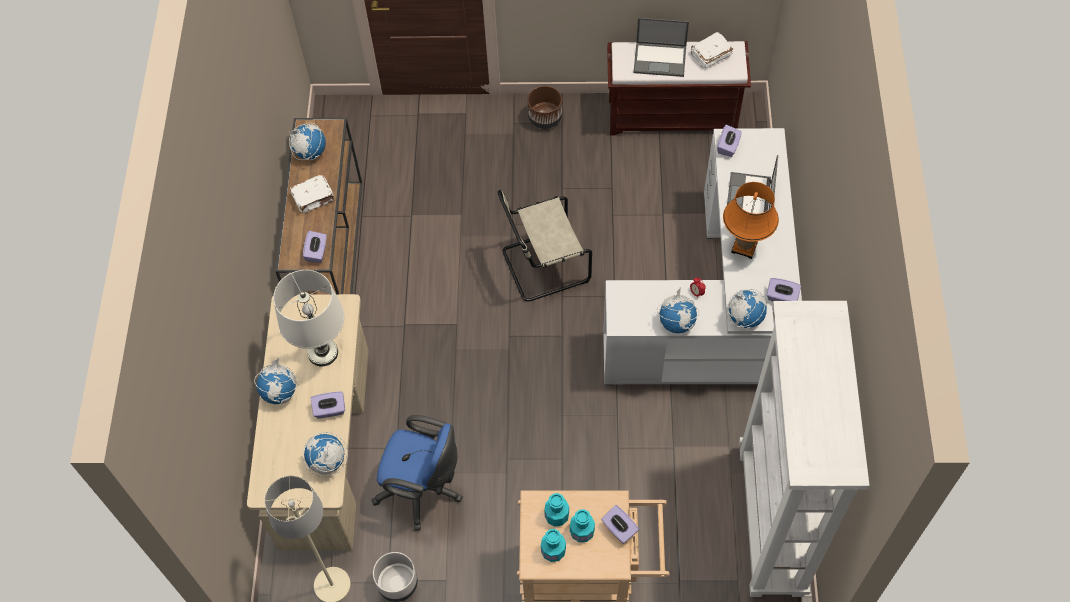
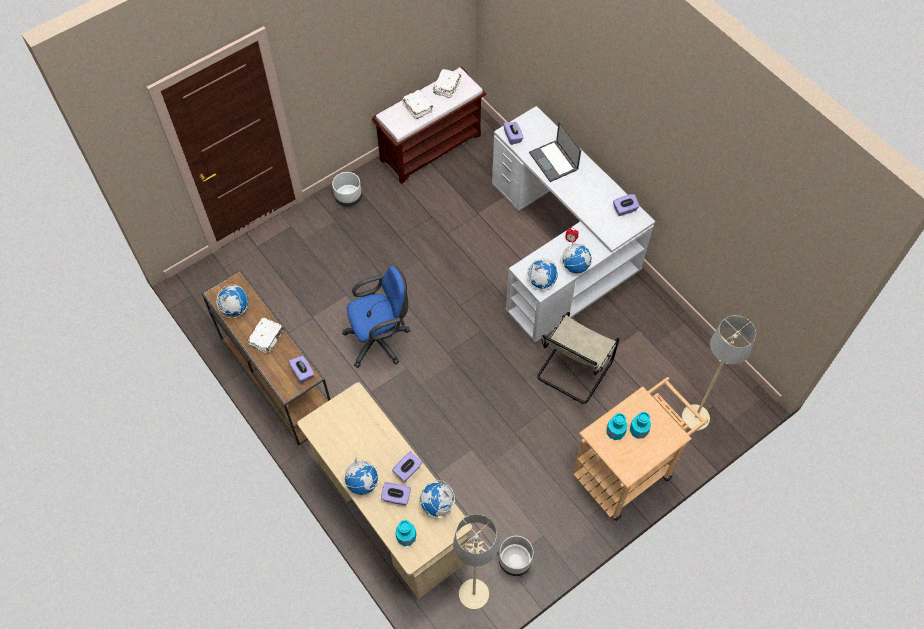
camera: 40 degrees left, 0 degrees up
(323, 352) = (368, 436): white table lamp -> none
(423, 490) = (478, 489): blue office chair -> blue office chair (380, 340)
(542, 266) = (430, 294): beige chair -> beige chair (573, 371)
(545, 118) = (348, 197): brown planter -> white planter
(553, 551) = (632, 455): turquoise bottle -> turquoise bottle (406, 537)
(619, 529) = (659, 413): purple tissue box -> purple tissue box (396, 497)
(660, 59) = (417, 108): laptop -> white book
(707, 579) = (695, 418): none -> beige floor lamp
(744, 247) = (576, 193): orange table lamp -> none
(744, 318) = (614, 236): globe -> globe (541, 282)
(772, 522) = (702, 358): white bookcase -> none

